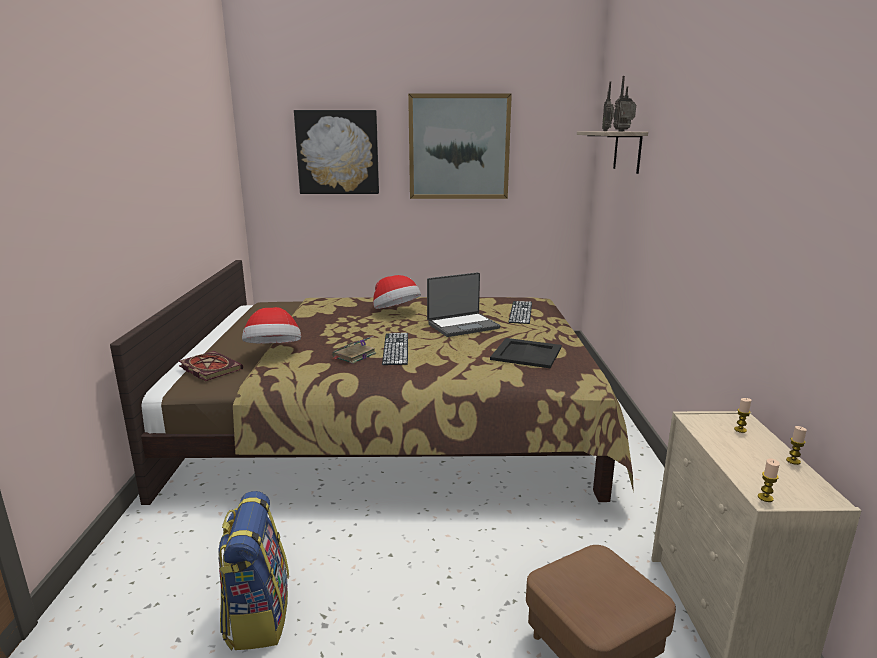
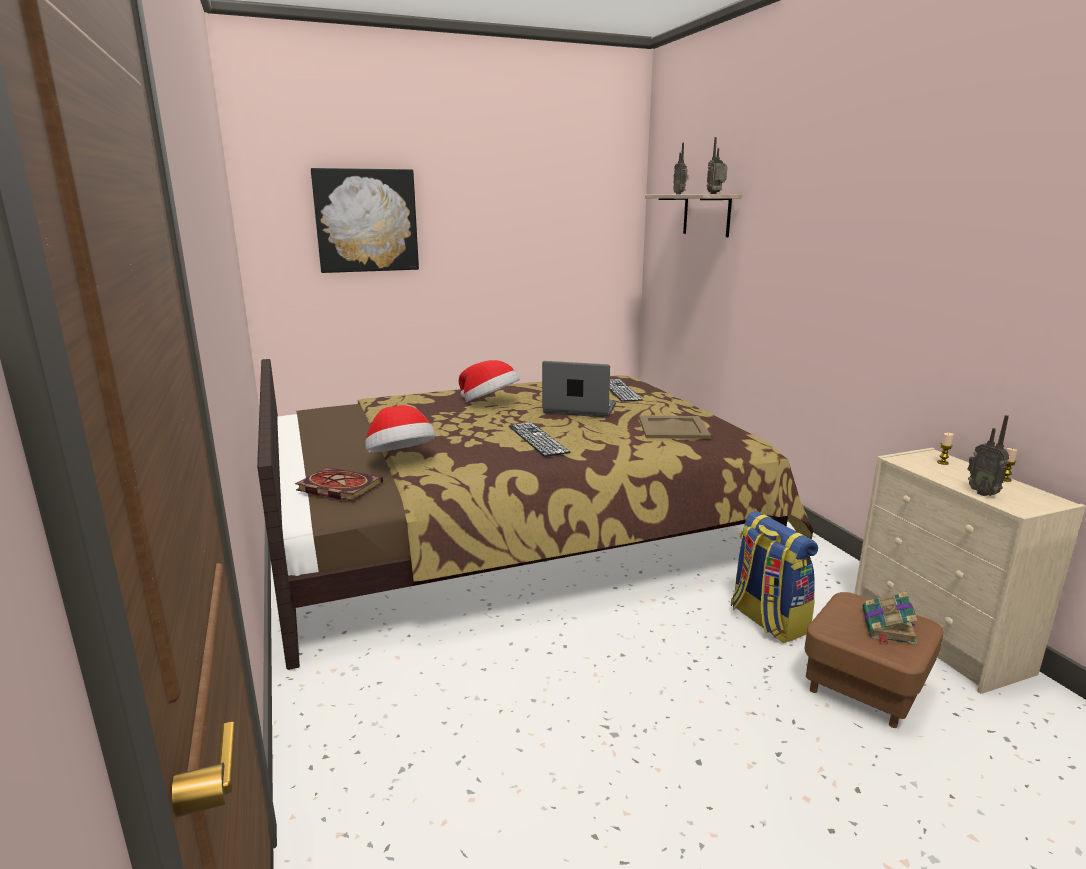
camera: 20 degrees left, 0 degrees up
(257, 615) = (536, 744): backpack -> backpack (767, 620)
(353, 356) = (500, 452): book -> book (888, 627)
(459, 147) = (507, 213): picture -> none
(462, 326) = (579, 409): laptop -> laptop turned 120 degrees counterclockwise
(527, 353) = (673, 428): black tray -> beige tray
(745, 472) = (983, 493): none -> radio
(765, 498) = (1019, 508): candle -> none

